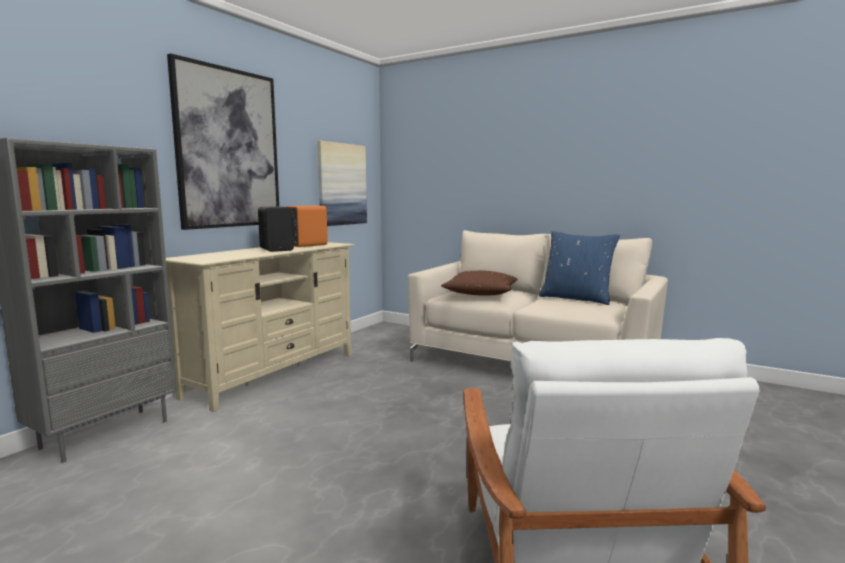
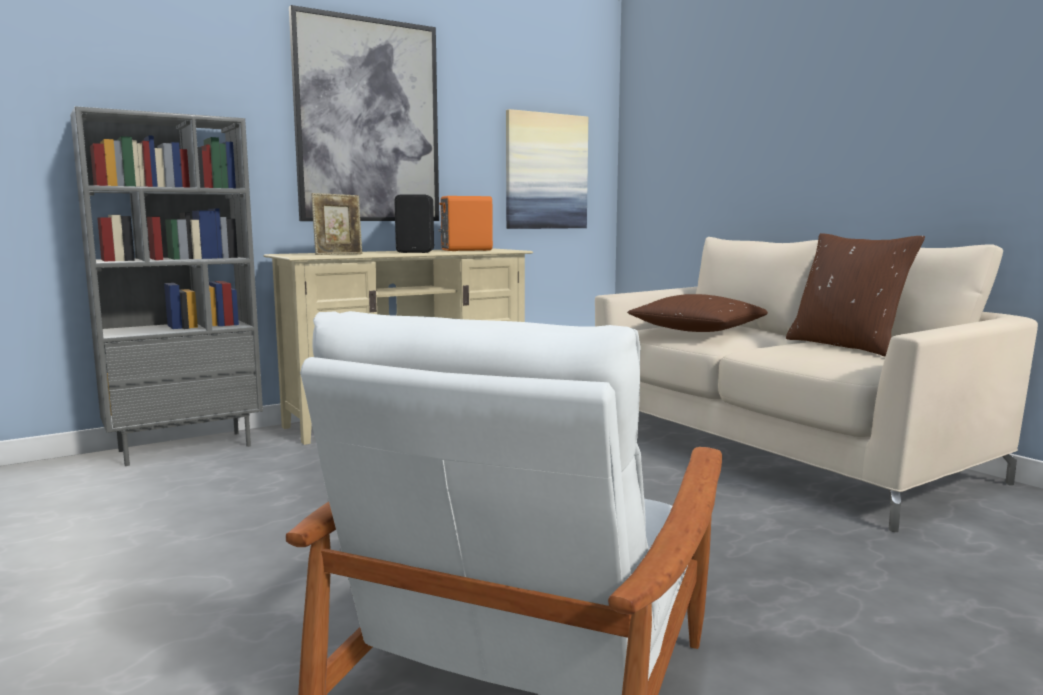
camera: 25 degrees right, 0 degrees up
(228, 256) = (338, 254): none -> picture frame
(576, 298) = (846, 345): blue pillow -> brown pillow

